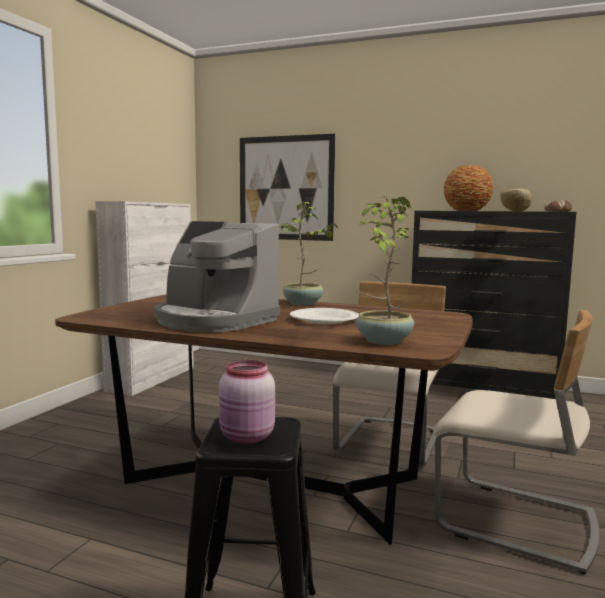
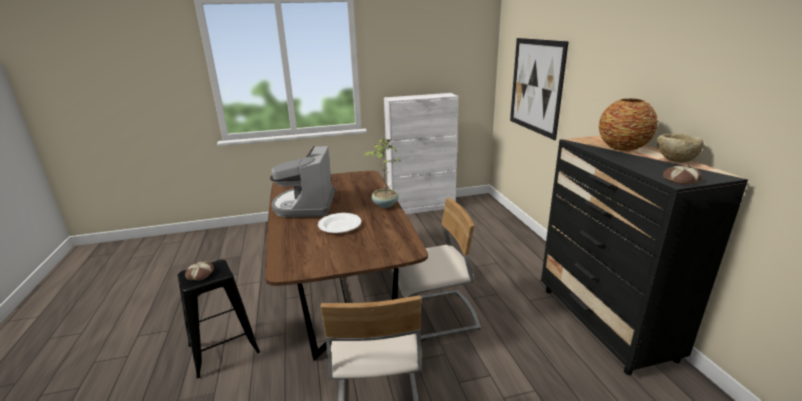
camera: 55 degrees right, 15 degrees up
(247, 437) = (199, 274): pink jar -> bread
(382, 341) = (297, 255): potted plant -> none

